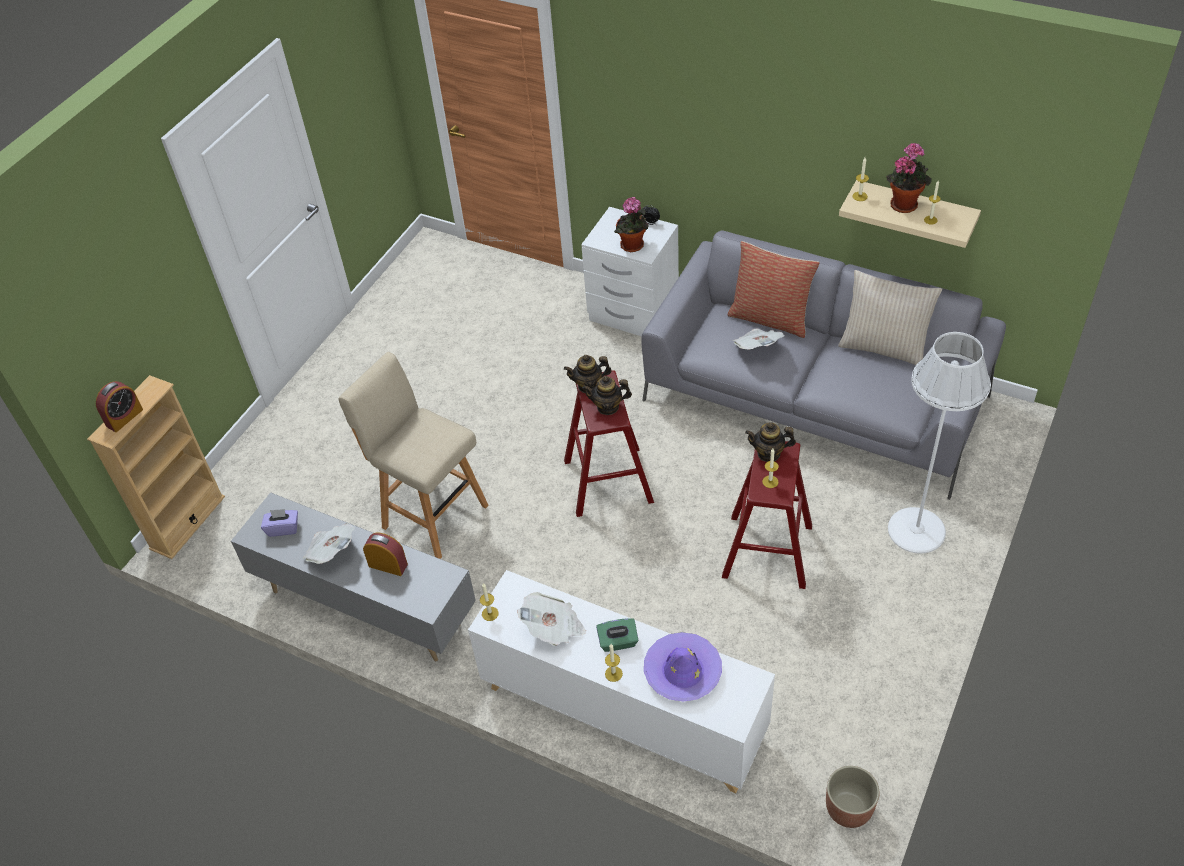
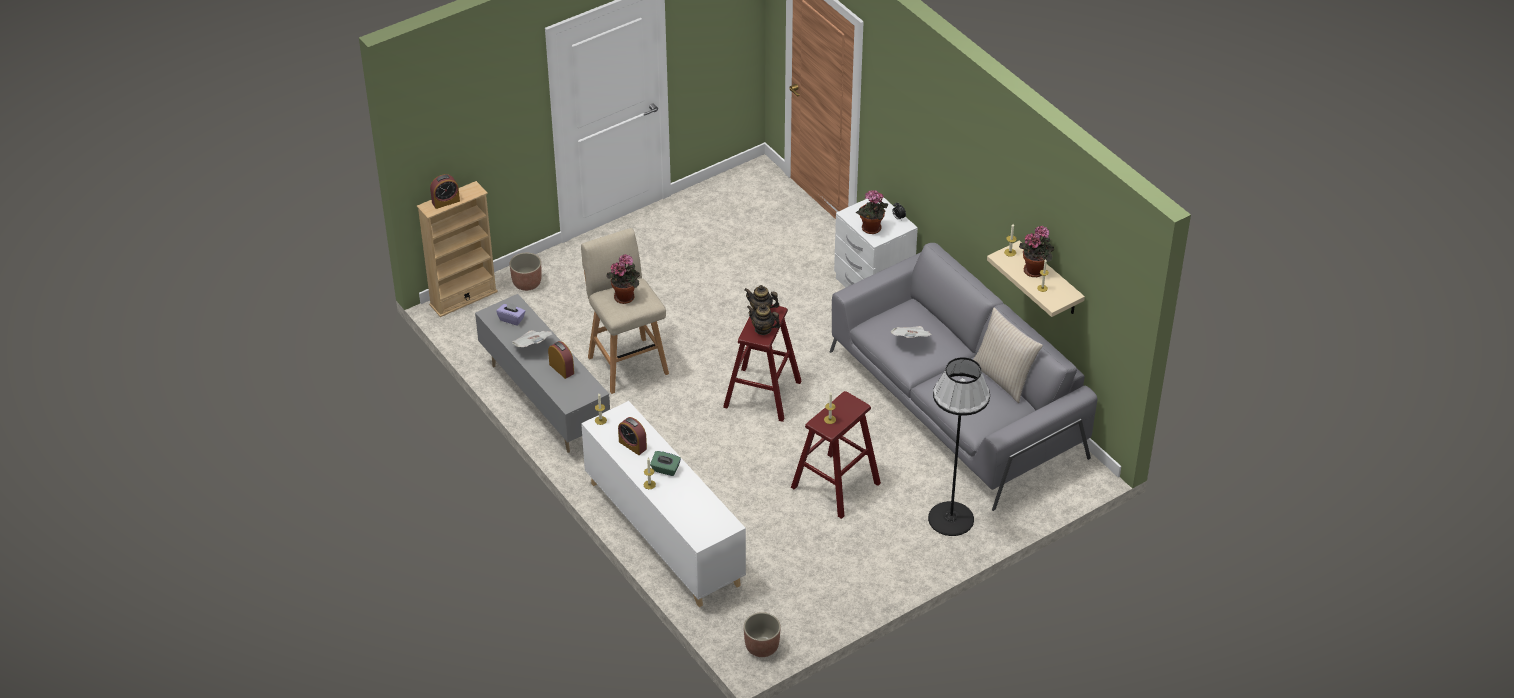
camera: 25 degrees right, 5 degrees down
(254, 471) = (526, 283): none -> planter
(418, 438) = (625, 296): none -> potted plant
(553, 628) = (632, 445): newspaper -> alarm clock
(682, 671) = (691, 502): purple hat -> none
(769, 453) = (844, 403): teapot -> none
(770, 318) = (940, 324): pillow -> none
(917, 530) = (951, 518): white floor lamp -> black floor lamp

